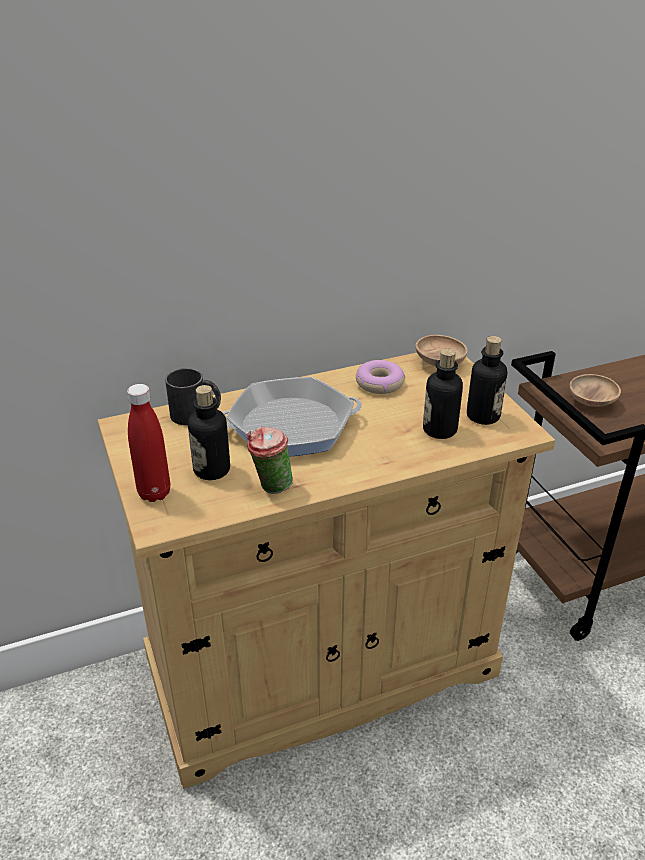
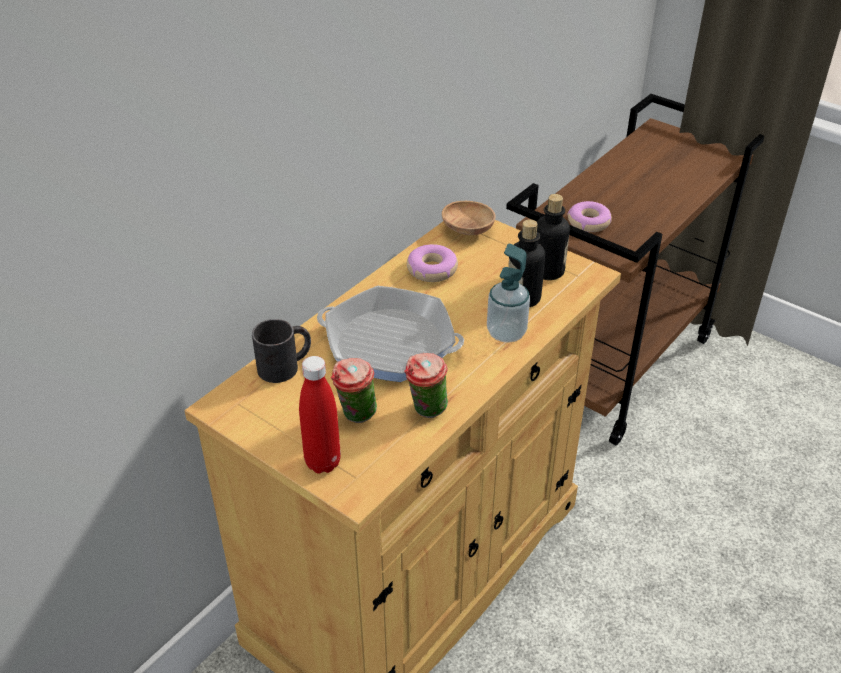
camera: 30 degrees left, 5 degrees up
(212, 470) = (356, 417): bottle -> cup
(291, 426) = (389, 343): frying pan -> frying pan turned 120 degrees counterclockwise
(397, 452) = (506, 333): none -> soap dispenser
(591, 402) = (588, 222): brown bowl -> donut

